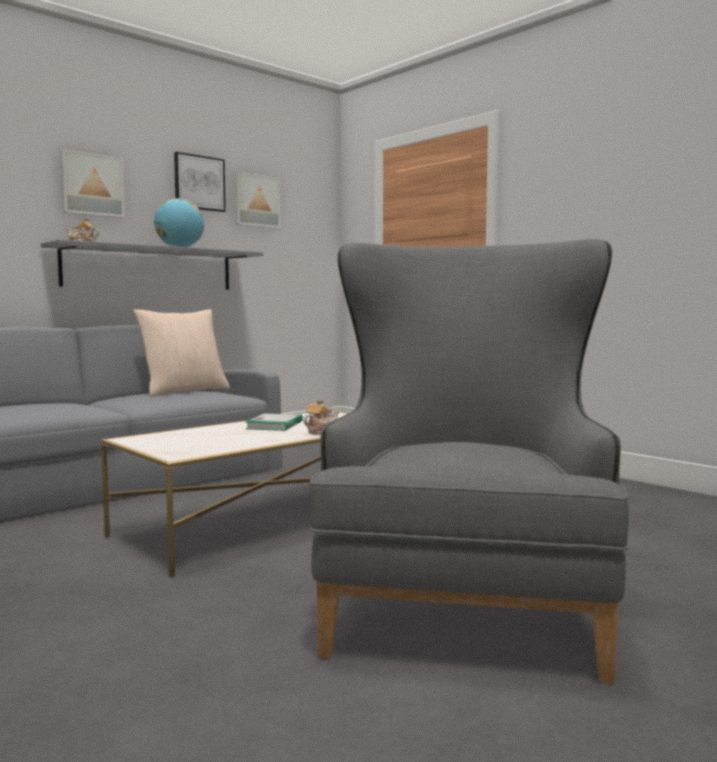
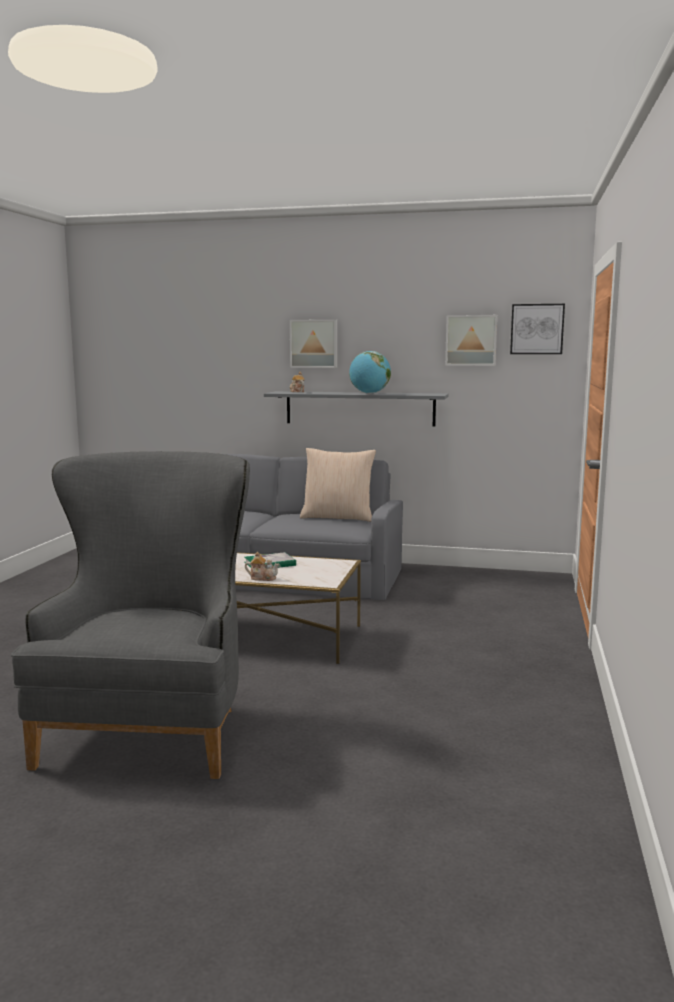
camera: 55 degrees right, 5 degrees up
(199, 183) = (409, 330): picture -> picture (537, 329)
(464, 608) = (153, 727): grey armchair -> grey armchair turned 60 degrees counterclockwise

